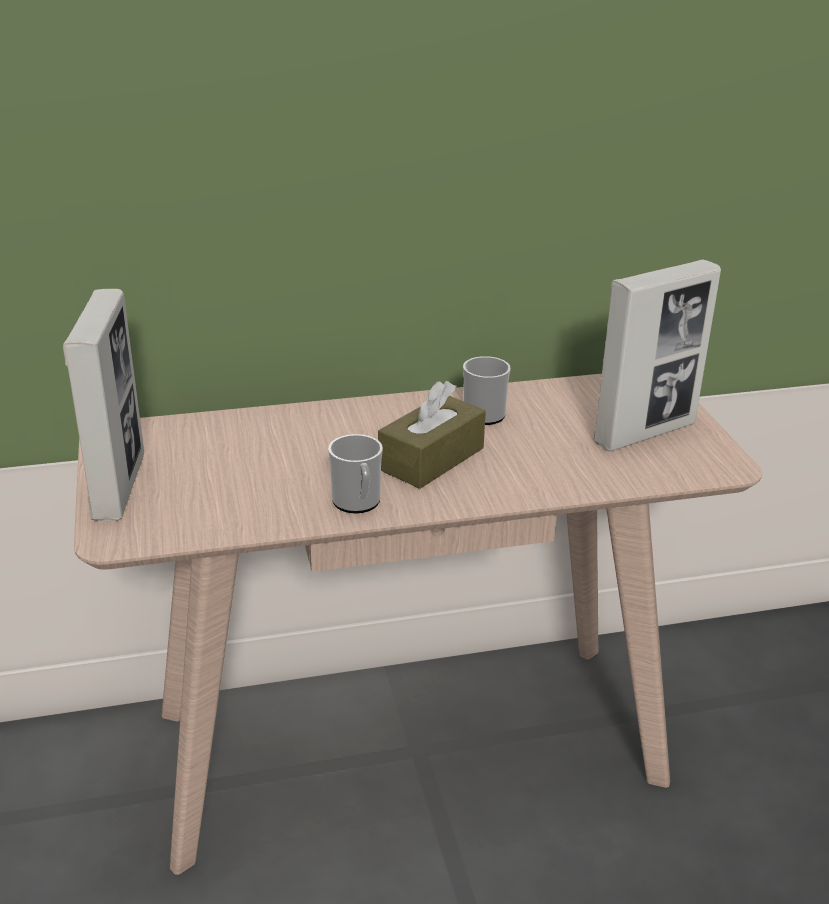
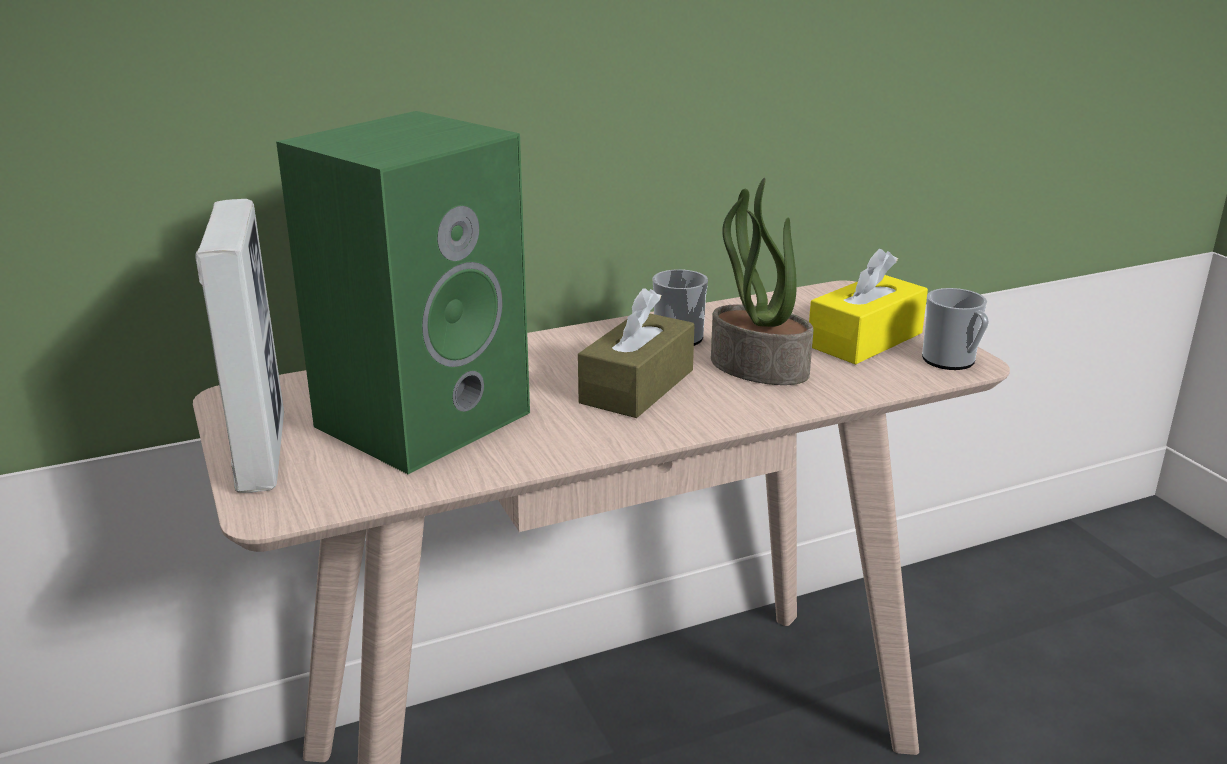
camera: 10 degrees left, 5 degrees down
(251, 468) = (424, 416): none -> green speaker
(358, 503) = (568, 440): mug -> mug (952, 361)
(539, 452) = (757, 368): none -> potted plant
(645, 433) = (865, 340): picture frame -> yellow tissue box

